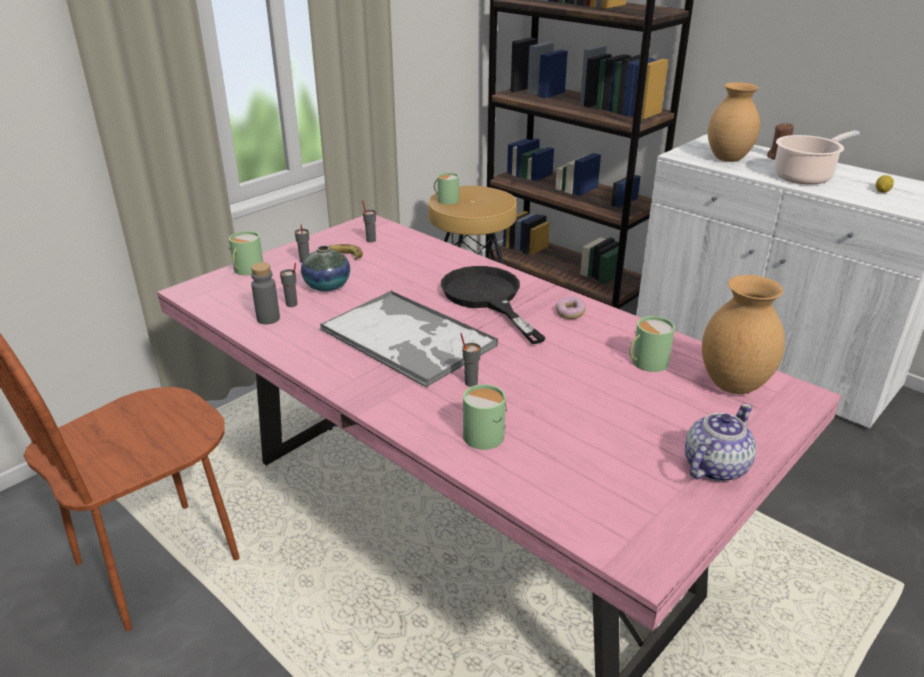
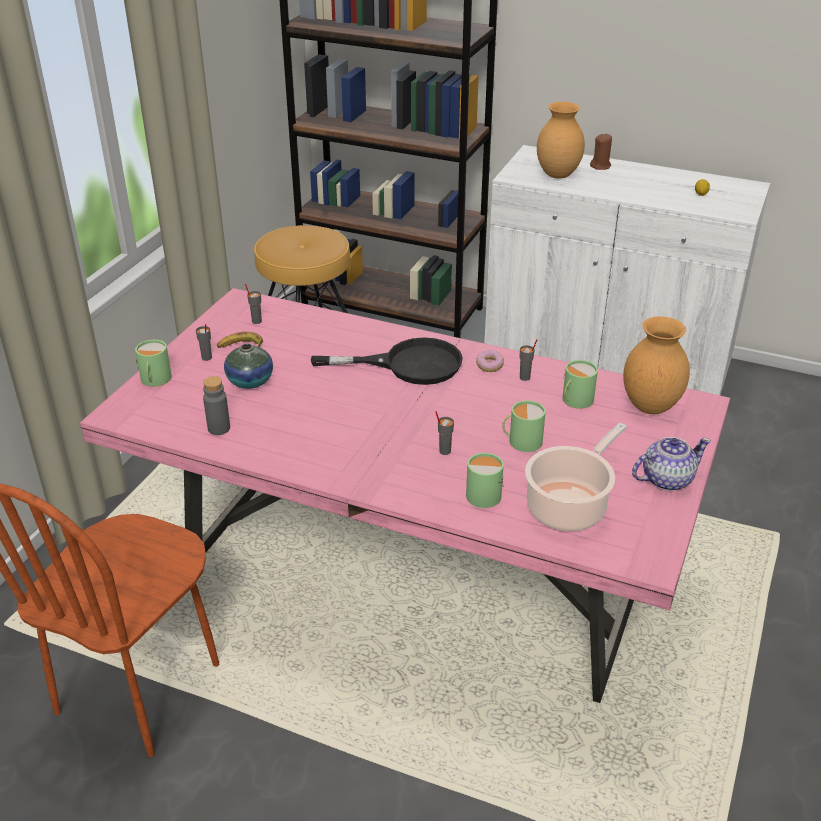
camera: 20 degrees left, 5 degrees up
(292, 304) = (230, 408): grey cup -> grey cup (525, 377)
(409, 339) = (365, 421): tray -> none
(446, 199) = (275, 249): green mug -> green mug (521, 441)
(487, 298) = (408, 364): black frying pan -> black frying pan turned 135 degrees clockwise
(714, 467) = (666, 479): teapot -> teapot turned 45 degrees clockwise
(805, 176) = (632, 186): cooking pot -> cooking pot (569, 506)

